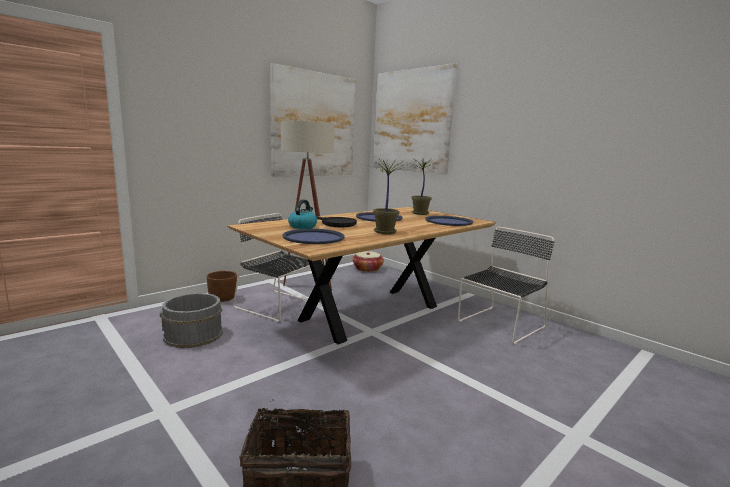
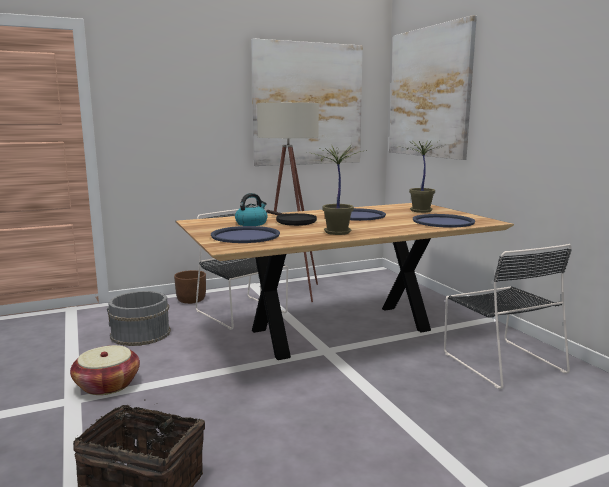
camera: 20 degrees right, 0 degrees up
(367, 269) = (375, 279): basket -> basket (107, 385)
(499, 325) = (500, 361): black chair -> black chair turned 90 degrees clockwise

